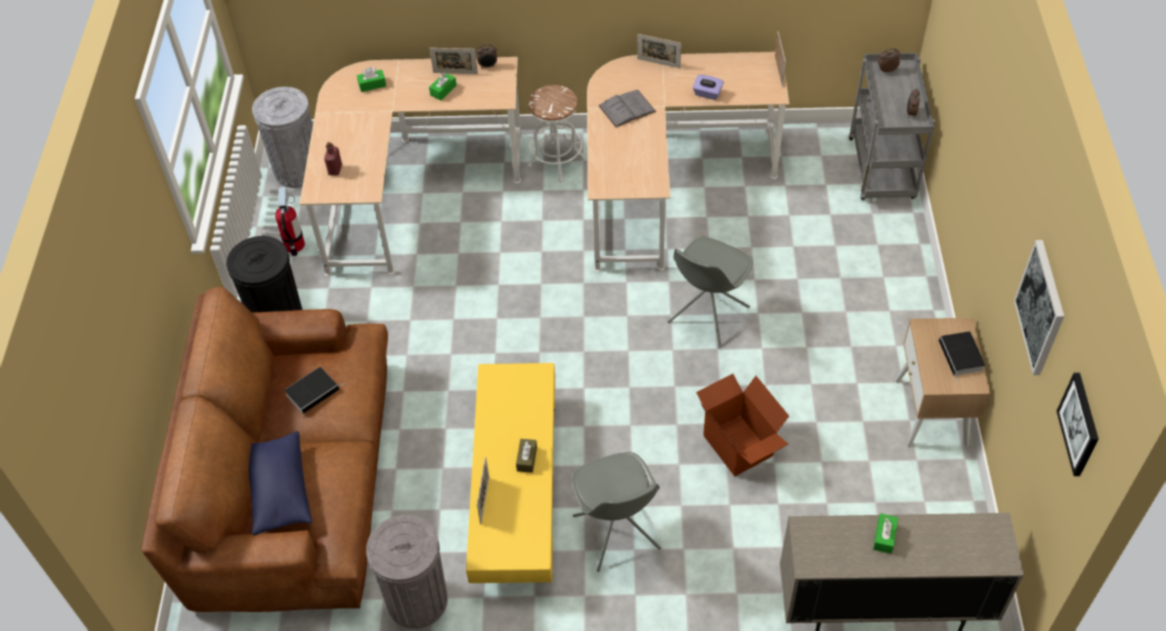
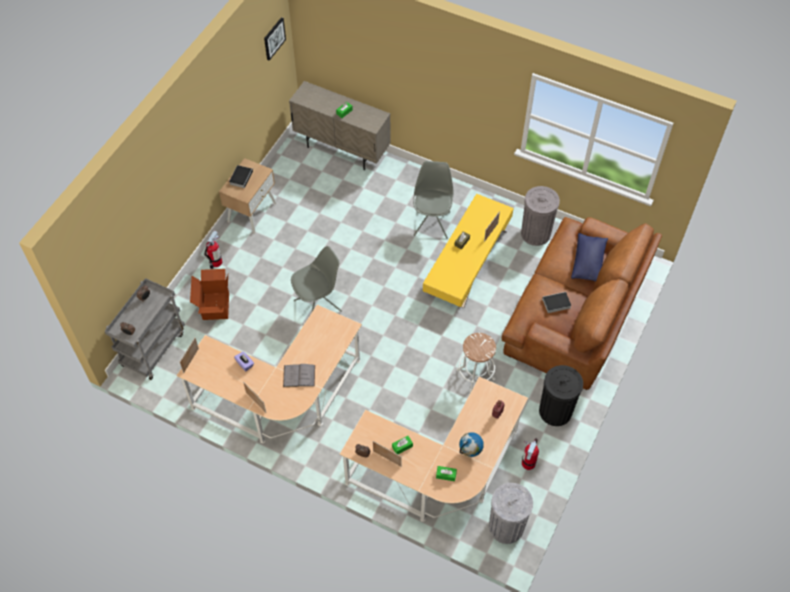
camera: 155 degrees left, 5 degrees up
(352, 117) = (470, 452): none -> globe
(556, 161) = (335, 449): white stool -> white stool (475, 374)
(739, 445) = (351, 236): cardboard box -> cardboard box (215, 306)
(910, 310) = (216, 262): none -> fire extinguisher
(1041, 307) = (239, 88): picture -> none

